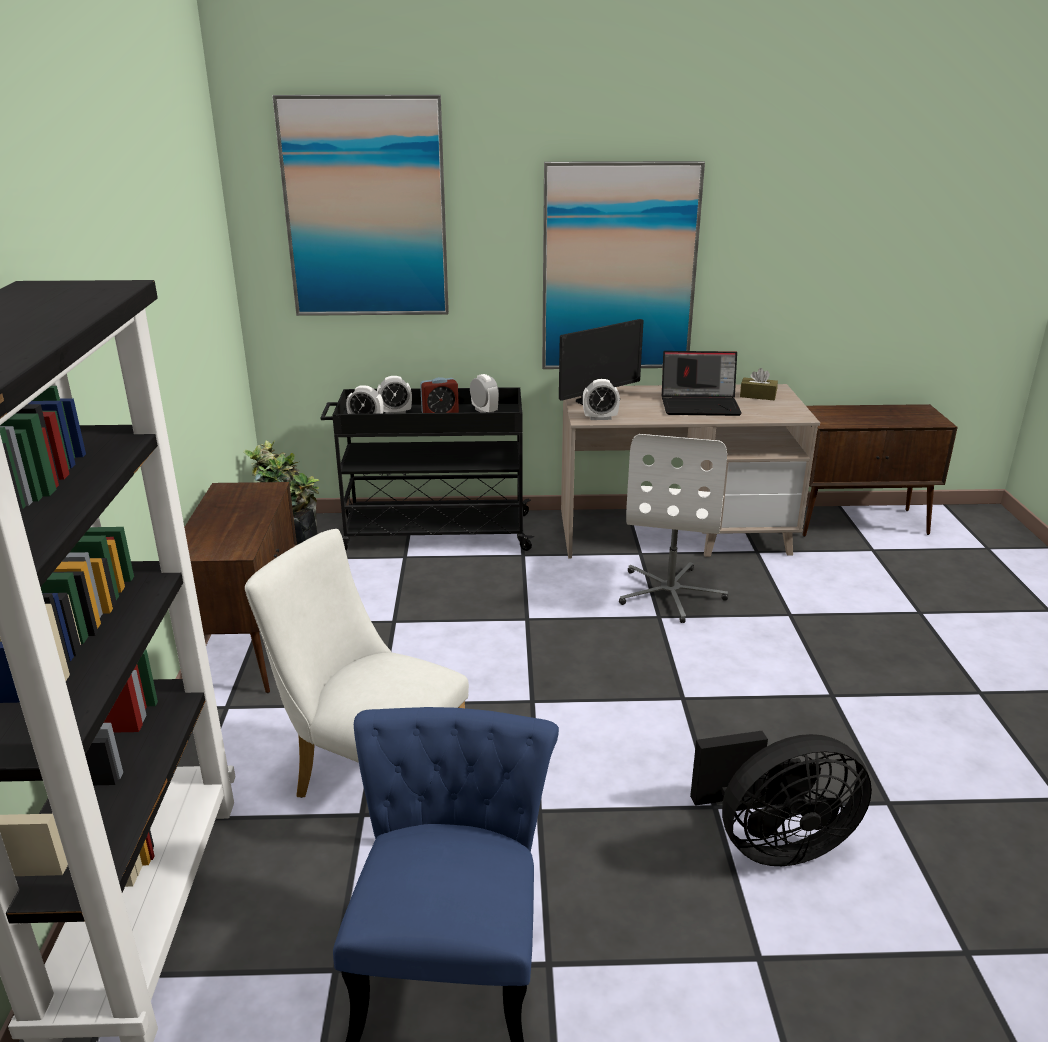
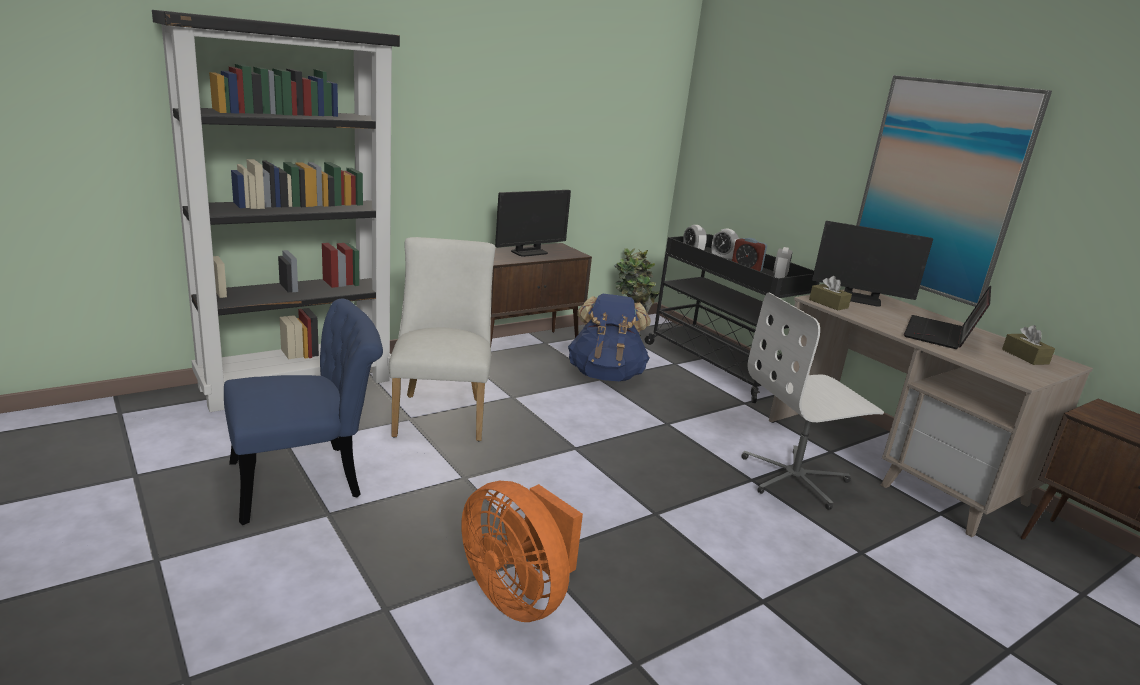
camera: 55 degrees right, 5 degrees down
(228, 517) = (529, 252): none -> monitor
(365, 209) = (762, 100): picture -> none
(388, 613) = (606, 375): none -> blue backpack
(600, 418) = (828, 304): alarm clock -> brown tissue box
(701, 405) = (941, 335): laptop -> laptop turned 60 degrees clockwise
(773, 843) = (518, 595): black fan -> orange fan

